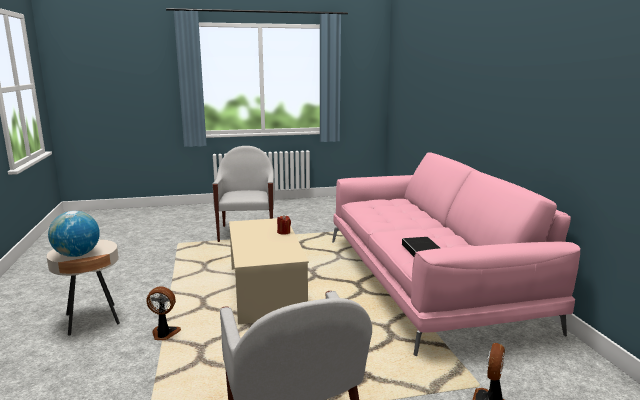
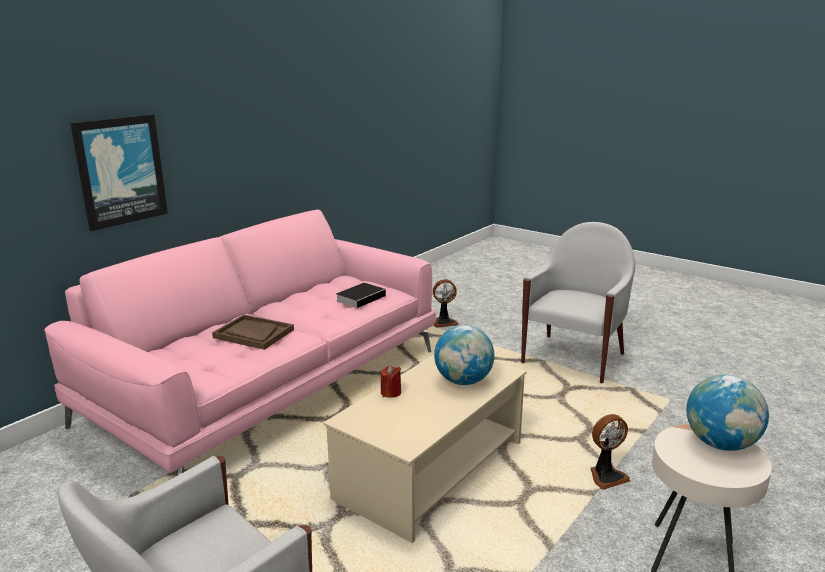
camera: 130 degrees left, 5 degrees up
(164, 334) = (606, 476): fan -> fan turned 75 degrees counterclockwise
(260, 248) = (463, 381): none -> globe
(397, 216) = (253, 334): none -> brown tray
(479, 108) = (120, 171): none -> picture

